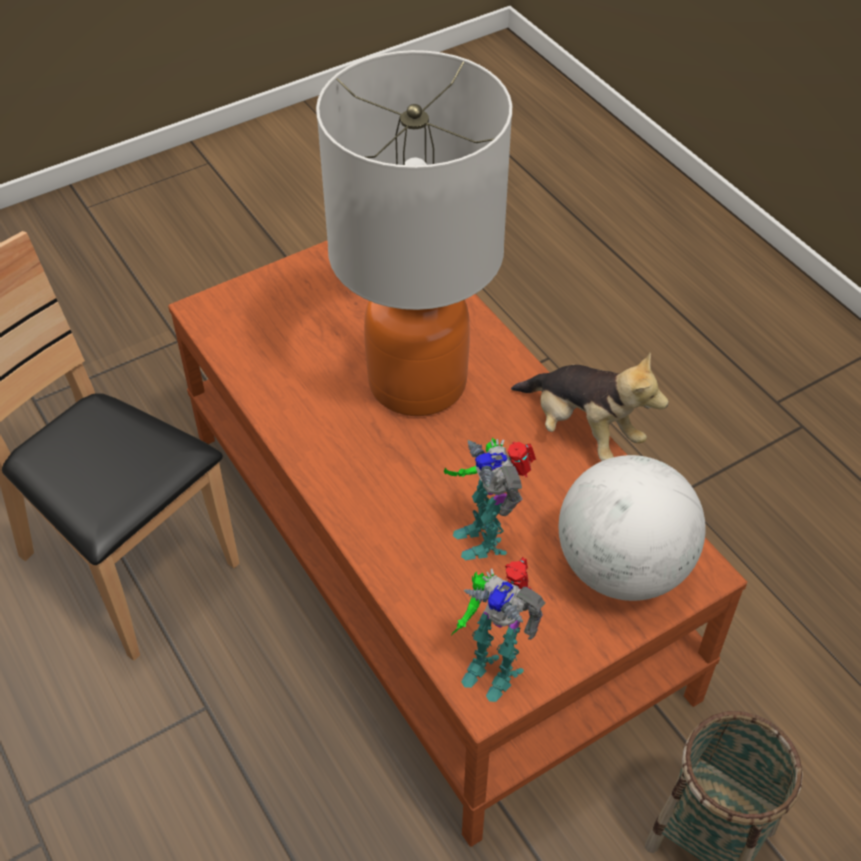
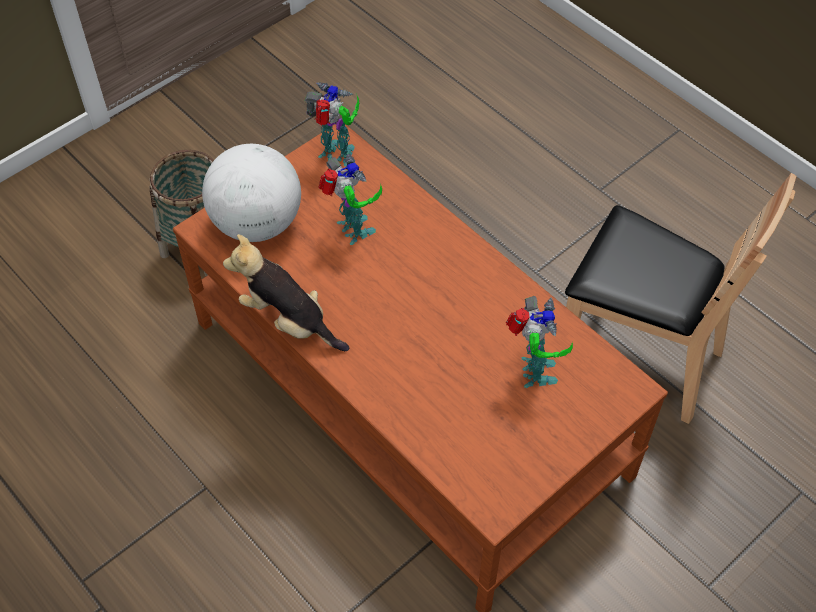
camera: 170 degrees right, 5 degrees up
(305, 338) = (533, 373): none -> toy robot
(416, 381) = (428, 345): table lamp -> none

